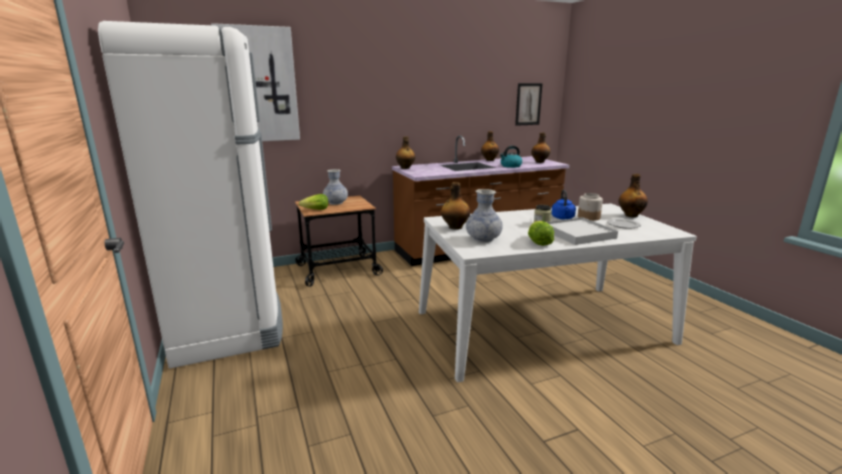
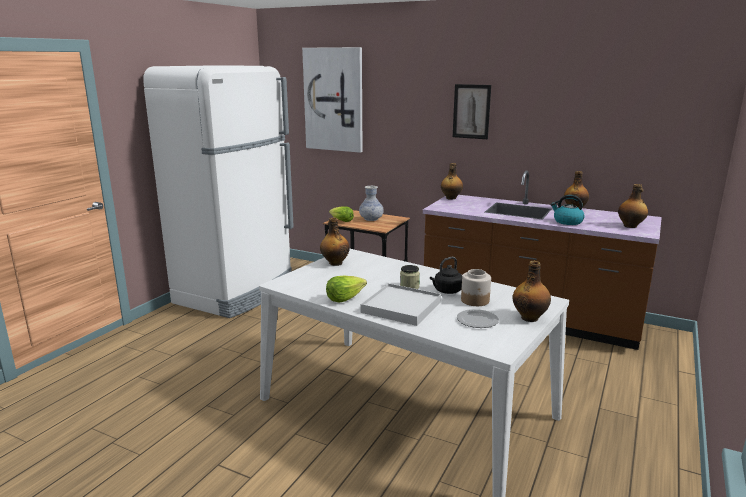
camera: 50 degrees right, 0 degrees up
(483, 239) = (319, 279): vase -> none
(528, 104) = (659, 140): picture -> picture (471, 111)
(563, 218) = (446, 291): blue kettle -> black kettle

